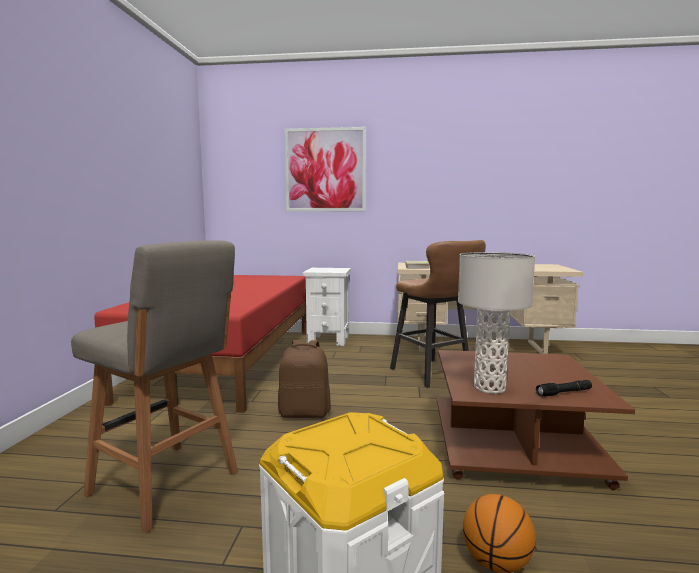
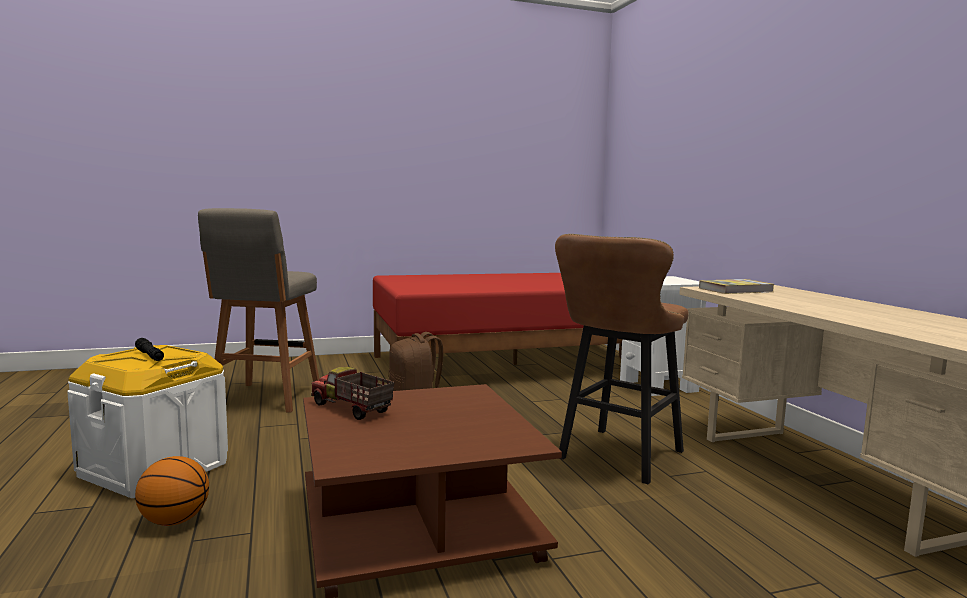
camera: 65 degrees right, 0 degrees up
(325, 170) = (704, 128): picture -> none
(490, 388) = (351, 409): white table lamp -> toy truck
(564, 393) = (355, 442): black flashlight -> black flashlight (150, 356)

